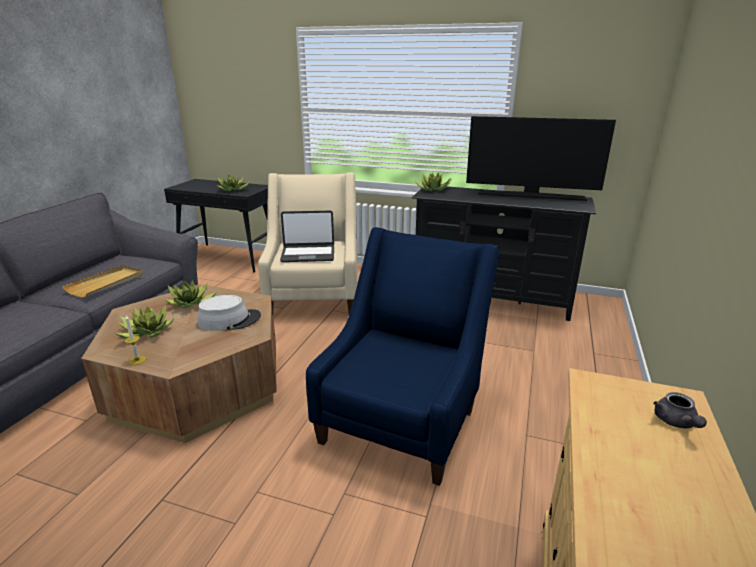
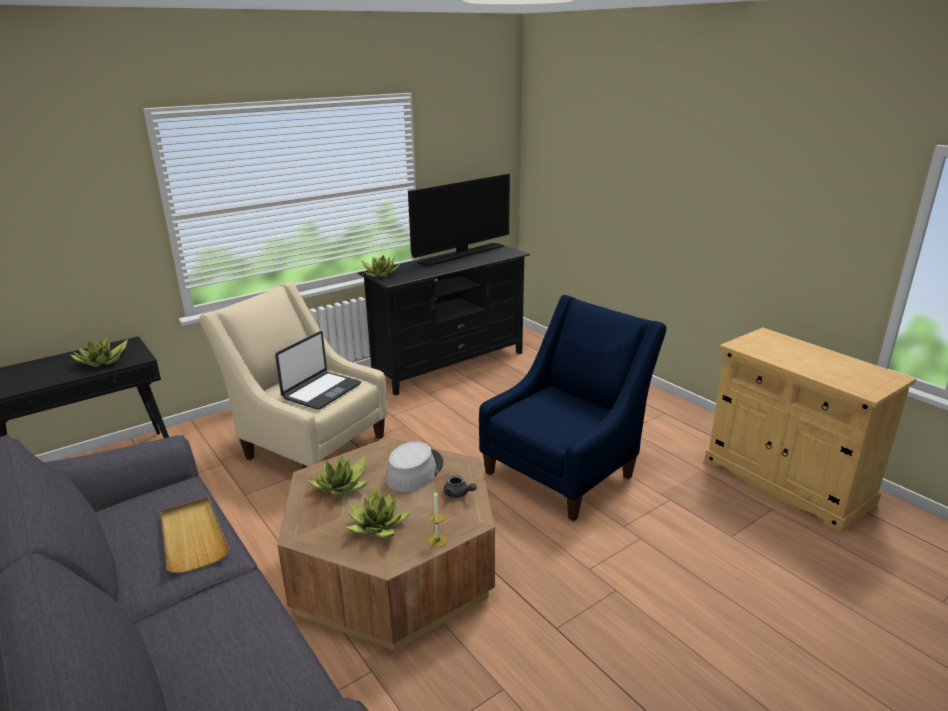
camera: 55 degrees left, 0 degrees up
(403, 419) = (565, 470): blue armchair -> blue armchair turned 75 degrees clockwise
(676, 422) = (783, 342): grey teapot -> grey teapot (458, 494)

